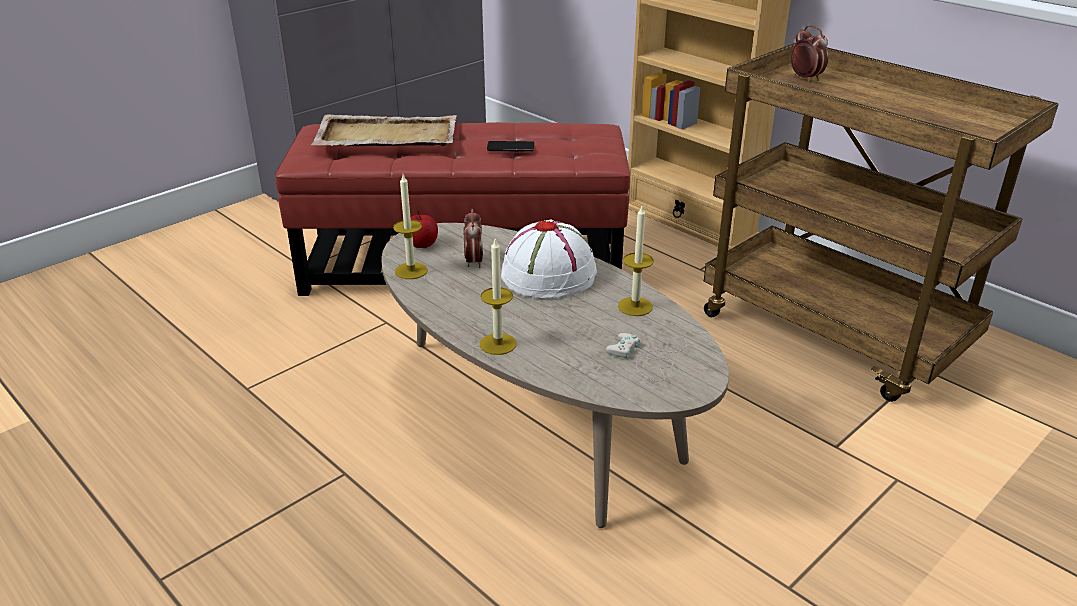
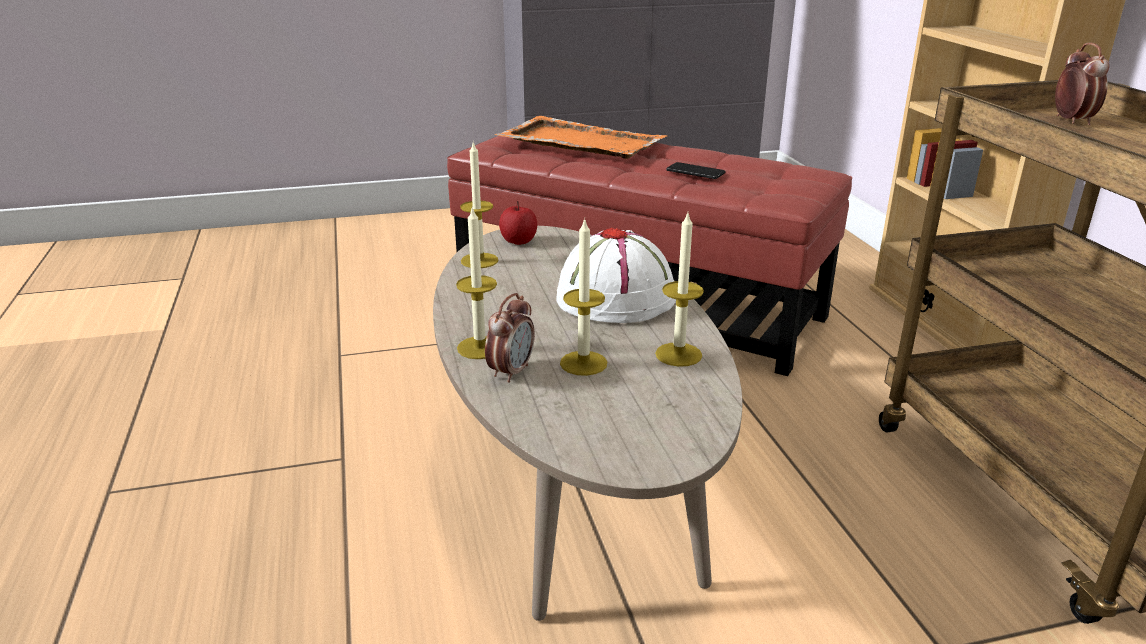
camera: 30 degrees right, 5 degrees down
(385, 136) = (579, 142): beige tray -> orange tray
(474, 261) = (551, 267): alarm clock -> alarm clock (511, 372)
(581, 332) = (583, 363): none -> candle
(646, 360) = (626, 414): white game controller -> none

